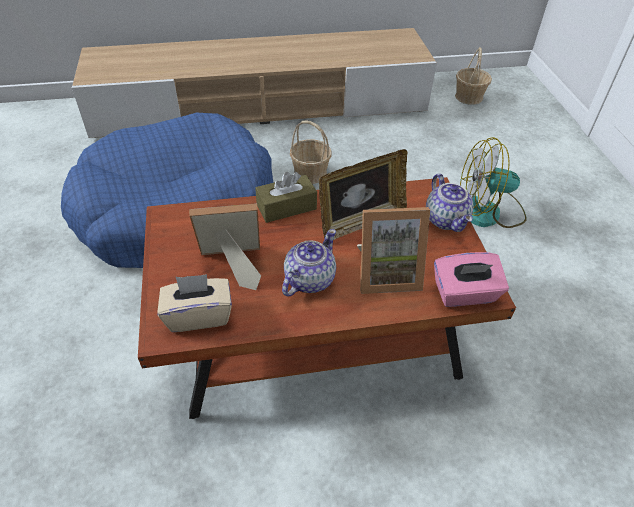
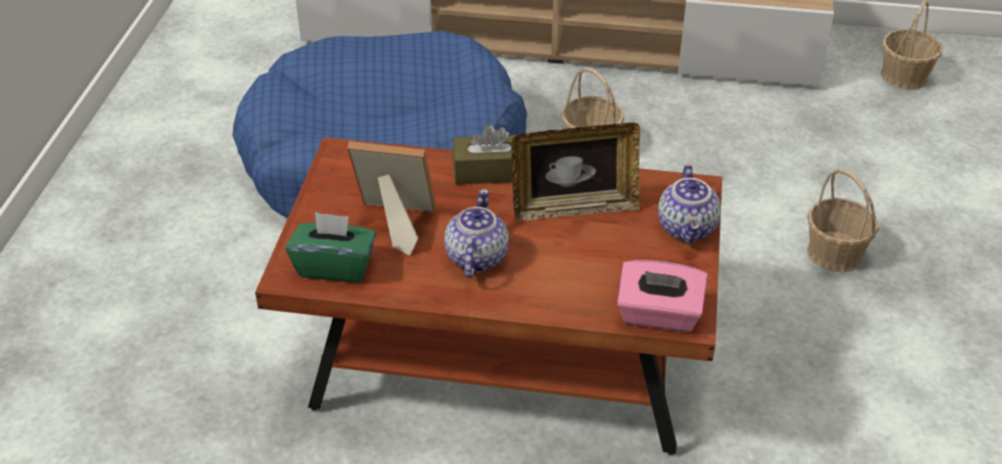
camera: 20 degrees right, 5 degrees down
(199, 315) = (335, 266): beige tissue box -> green tissue box
(308, 280) = (475, 258): teapot -> teapot turned 45 degrees counterclockwise
(387, 274) = (574, 272): picture frame -> none
(487, 211) = (835, 253): fan -> basket

